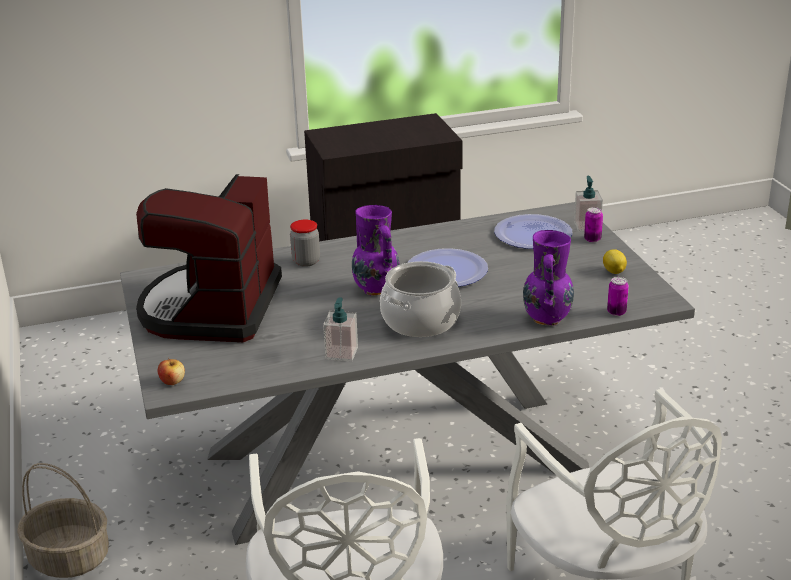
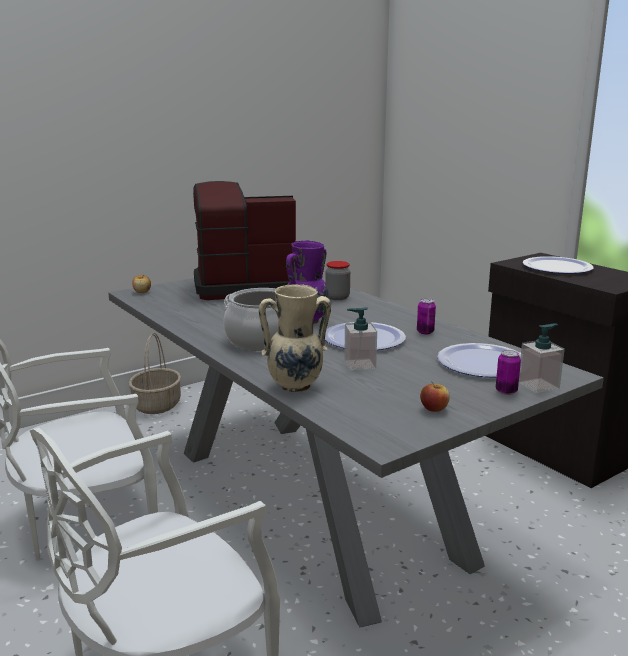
camera: 70 degrees right, 10 degrees down
(341, 353) = (195, 324): soap dispenser -> soap dispenser (359, 365)
(366, 138) = (557, 267): none -> plate
(547, 319) = (296, 386): purple vase -> beige vase
(614, 272) = (434, 409): lemon -> apple
(616, 312) = (334, 418): can -> can (425, 332)

